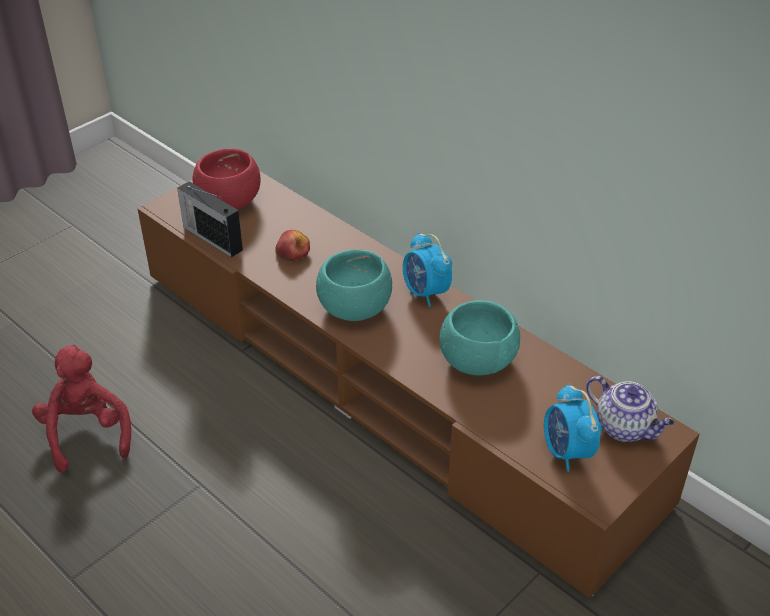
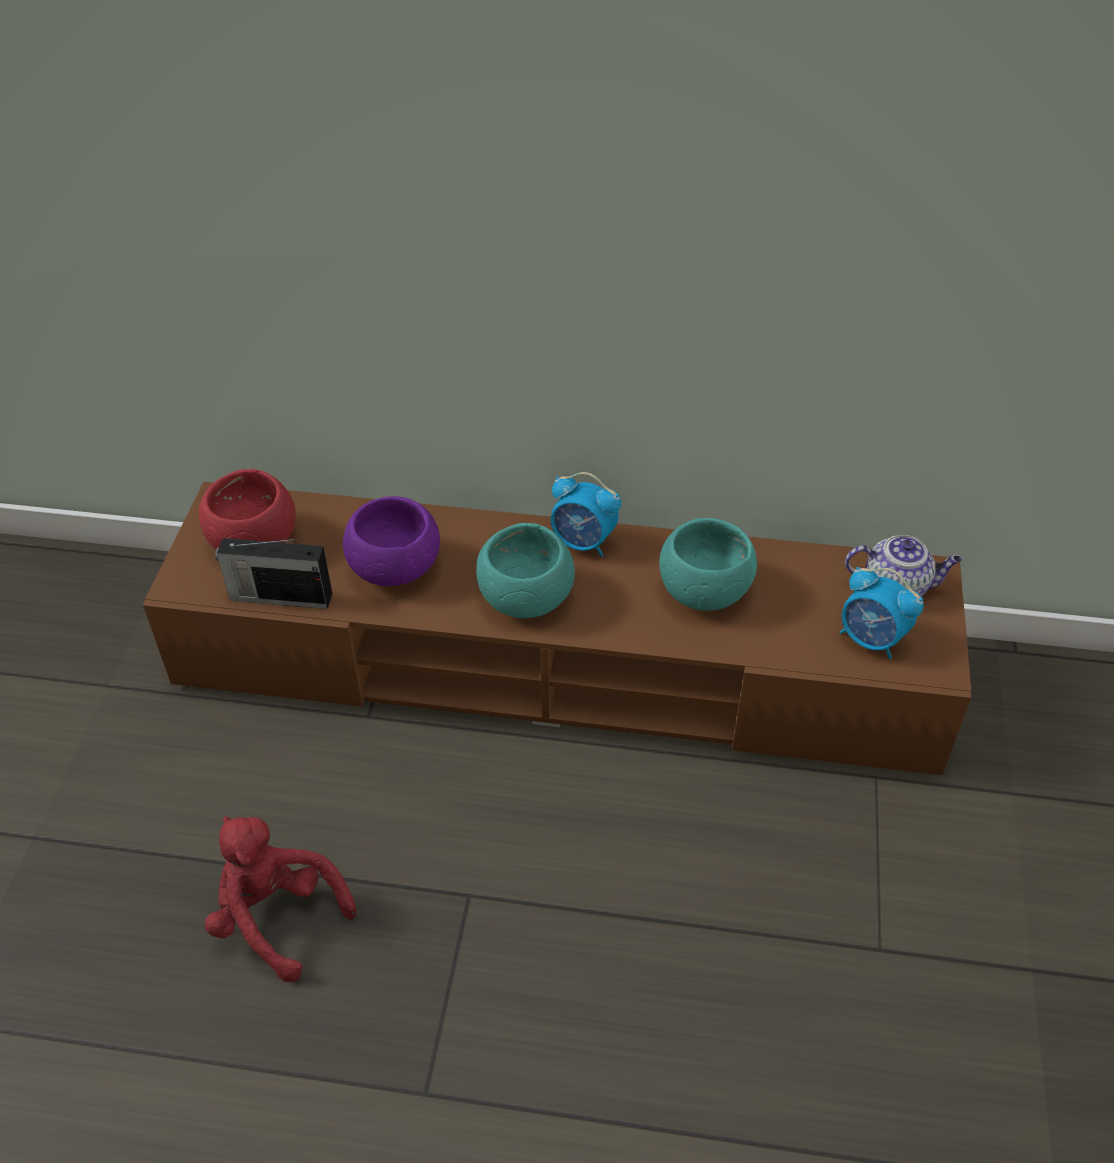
camera: 35 degrees left, 5 degrees up
(293, 252) = (394, 567): apple -> purple bowl

